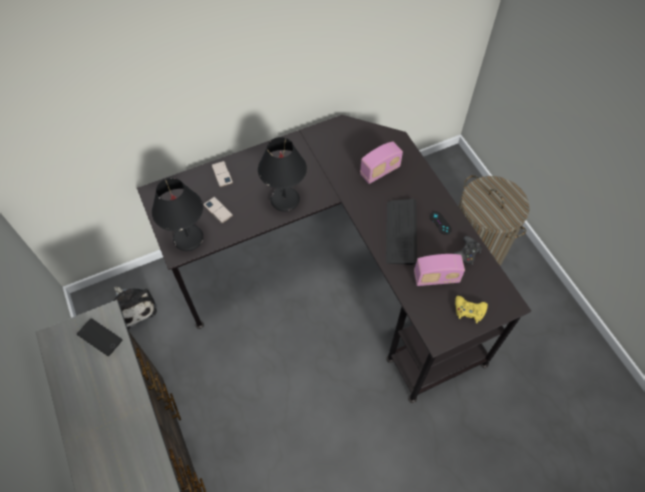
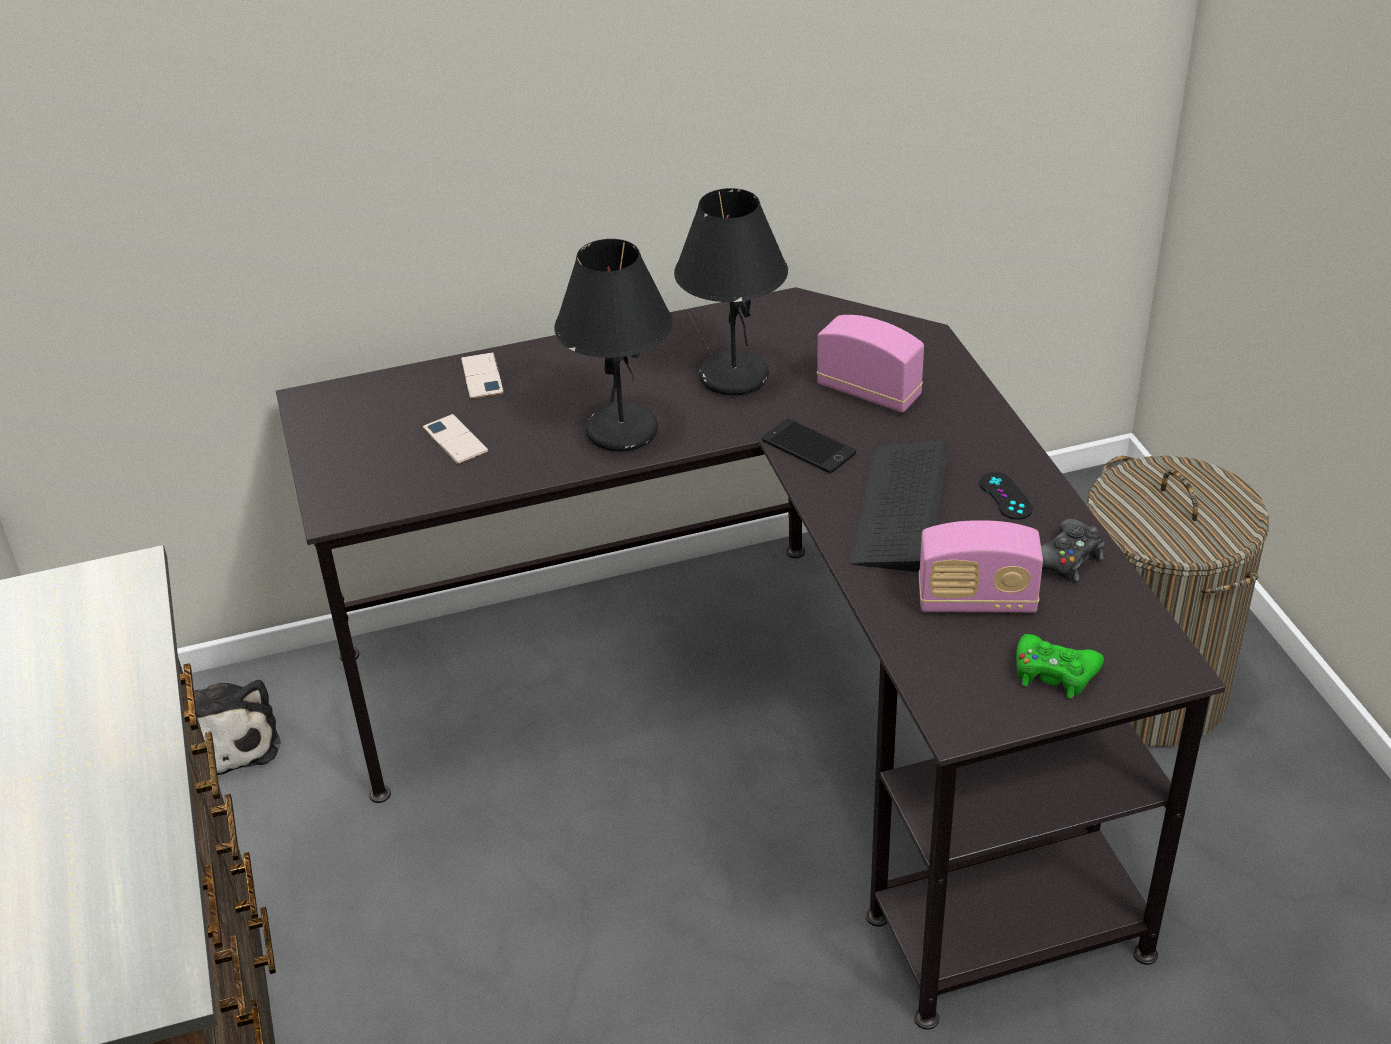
camera: 10 degrees right, 20 degrees down
(99, 337) = (101, 609): phone -> phone (808, 447)
(187, 238) = (369, 487): black table lamp -> black table lamp (732, 377)
(380, 171) = (869, 392): radio -> radio turned 120 degrees counterclockwise
(469, 311) = (1054, 673): yellow game controller -> green game controller

